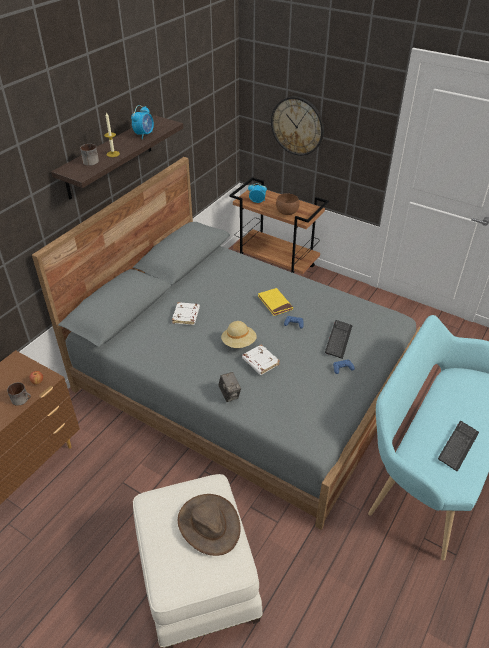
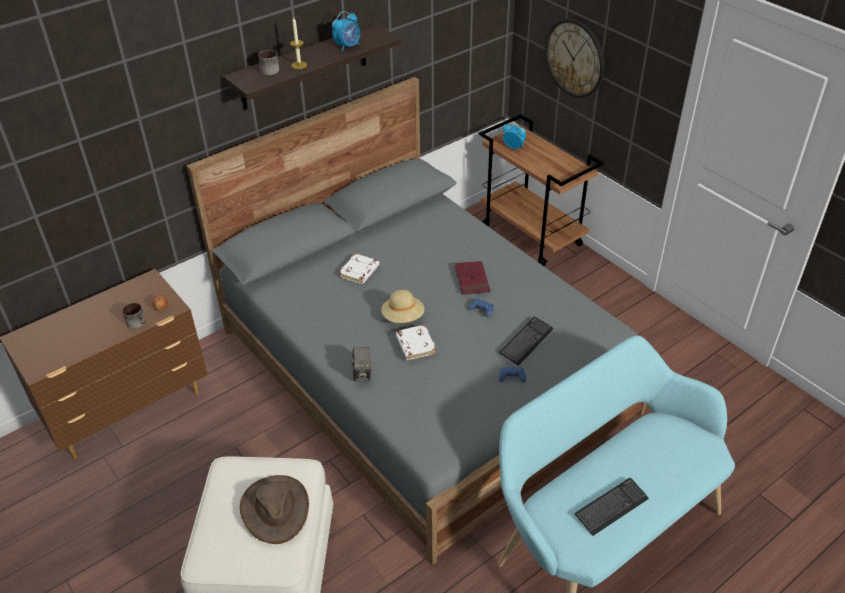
camera: 20 degrees right, 0 degrees up
(275, 303) = (472, 279): yellow book -> red book
(286, 212) = (543, 168): brown bowl -> none

